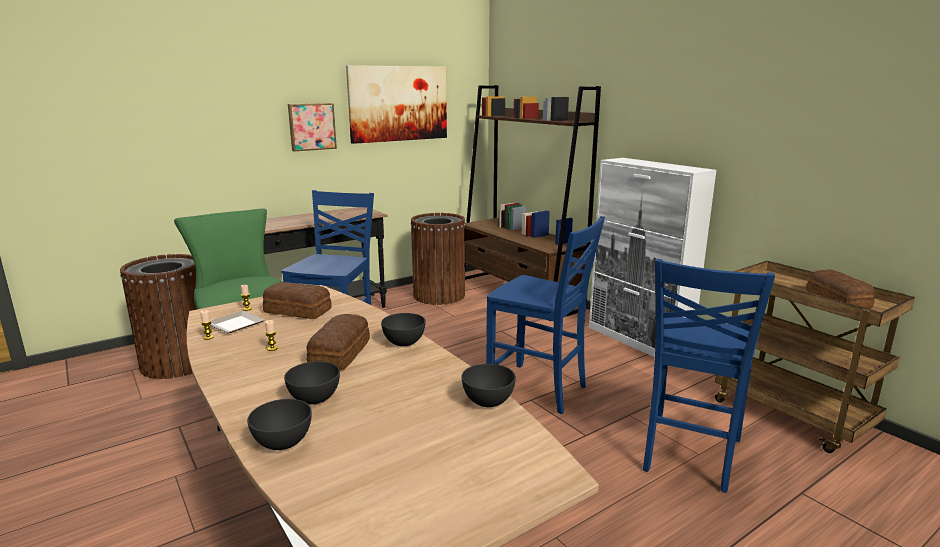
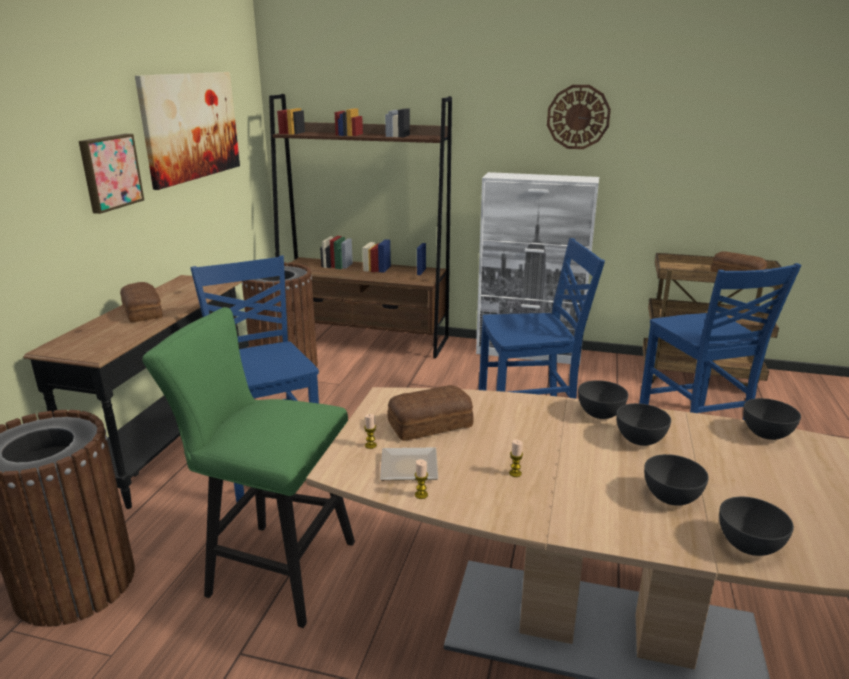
camera: 40 degrees left, 5 degrees up
(342, 353) = (580, 447): bread -> bread (143, 311)
(387, 365) = (640, 440): none -> grey bowl
(703, 107) = (578, 117): none -> wall clock

